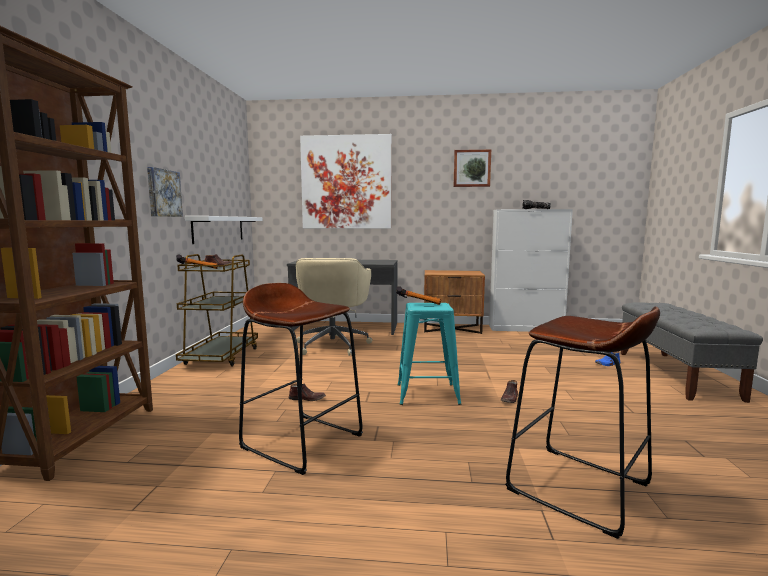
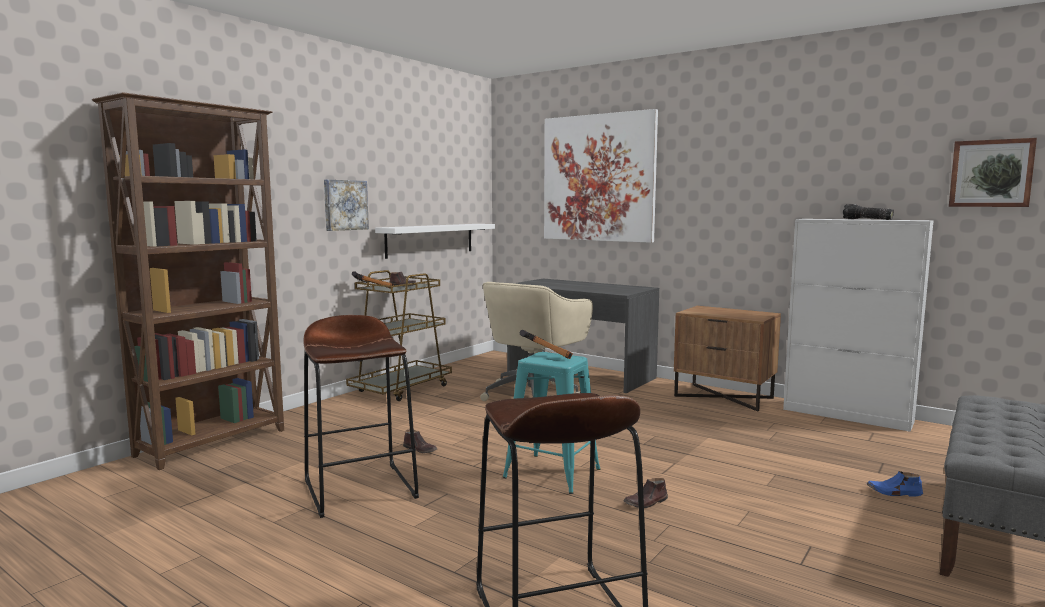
camera: 30 degrees right, 0 degrees up
(472, 168) = (772, 154): picture -> picture (991, 173)

